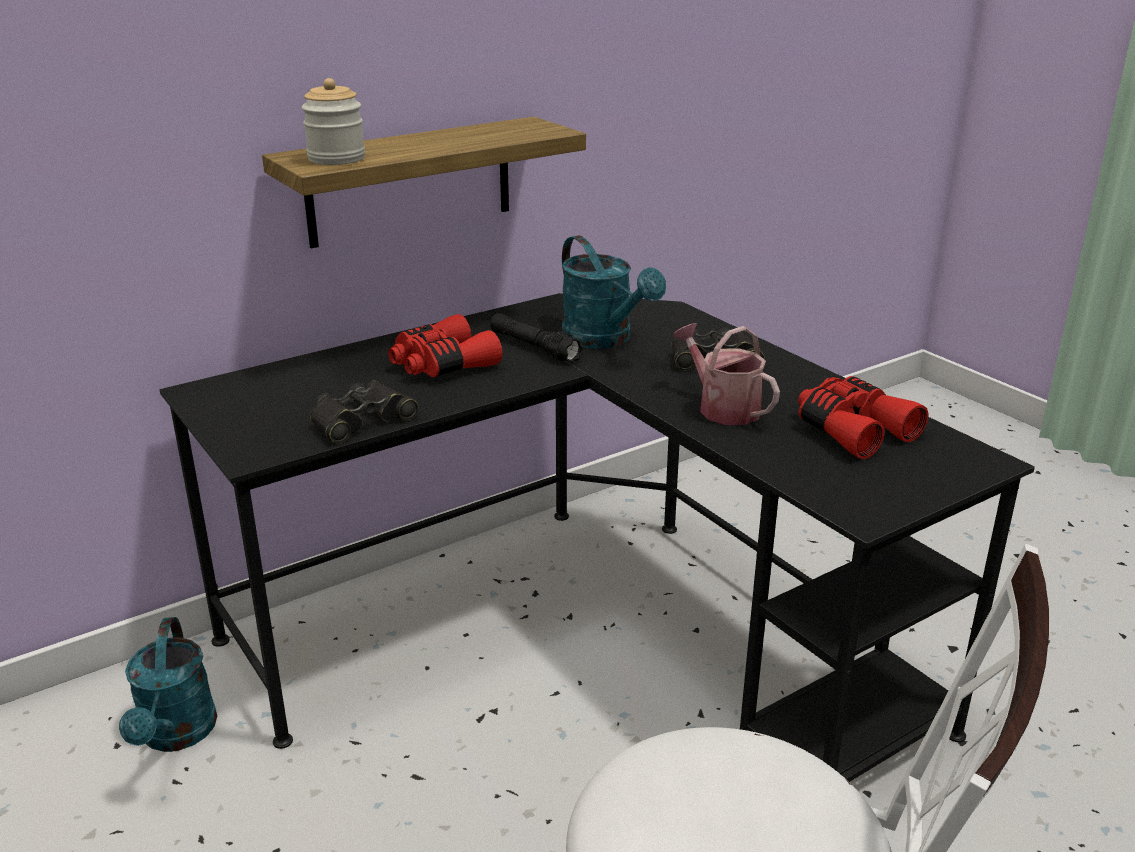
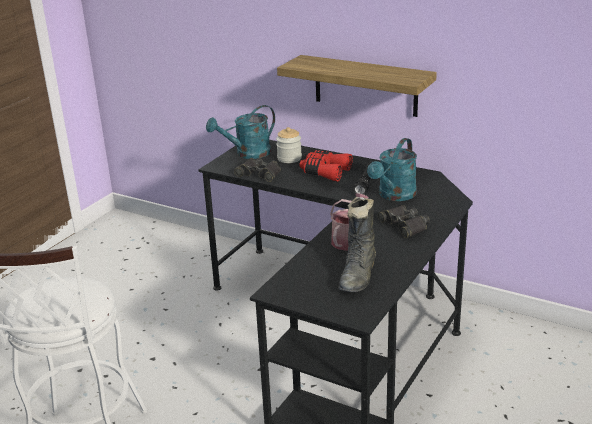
camera: 65 degrees right, 0 degrees up
(176, 735) = (204, 266): turquoise watering can -> turquoise watering can (247, 154)
(336, 159) = (307, 64): jar -> jar (289, 158)
(852, 430) = (358, 275): red binoculars -> black boot

